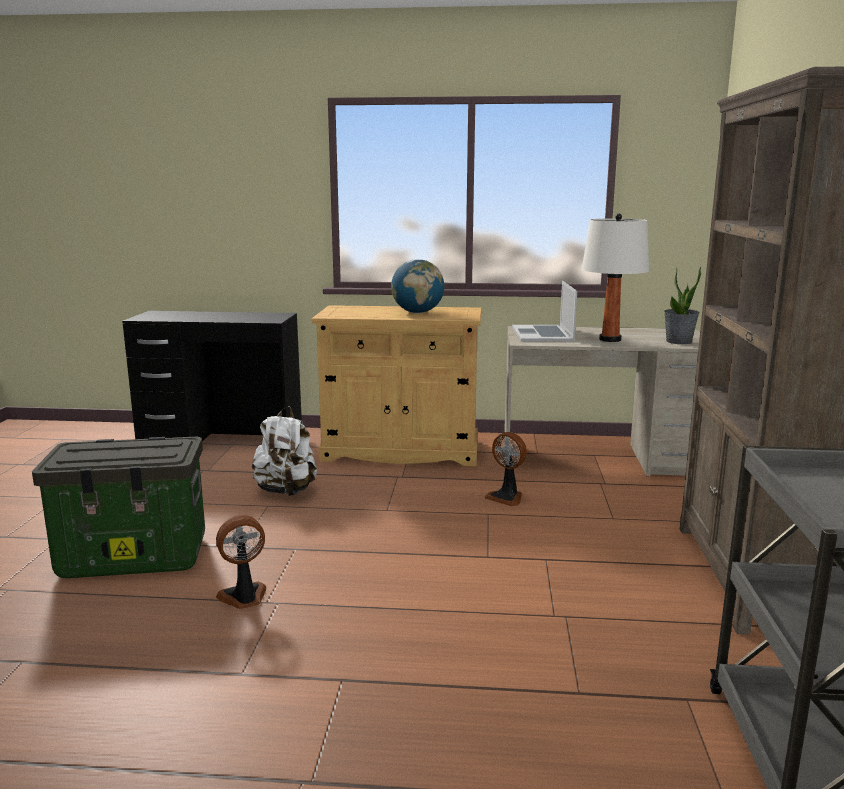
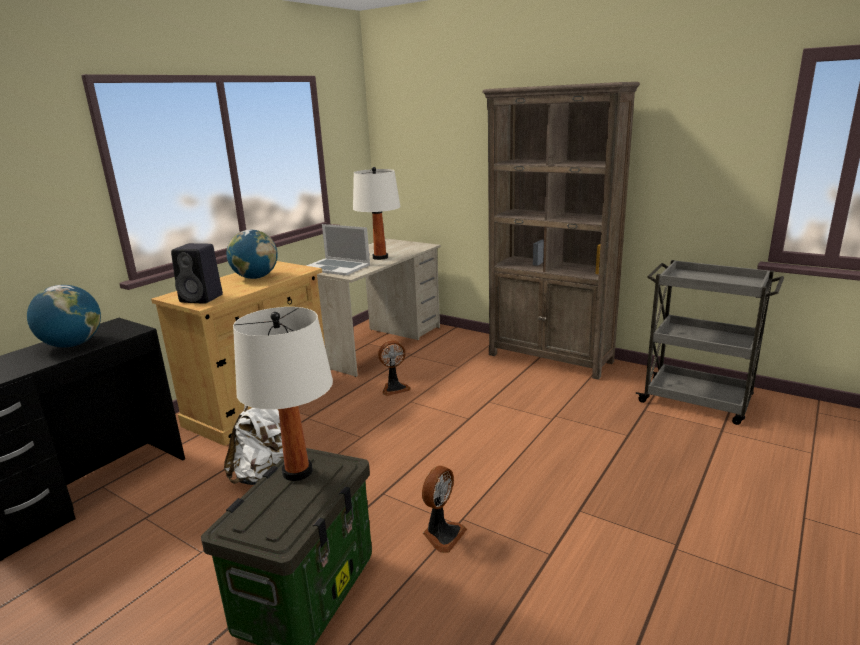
camera: 60 degrees left, 5 degrees up
(154, 444) = (297, 472): none -> white table lamp
(232, 317) = (72, 345): none -> globe
(244, 598) = (442, 534): fan -> fan turned 150 degrees counterclockwise
(341, 313) = (203, 298): none -> black speaker
(679, 341) = (410, 247): potted plant -> none

